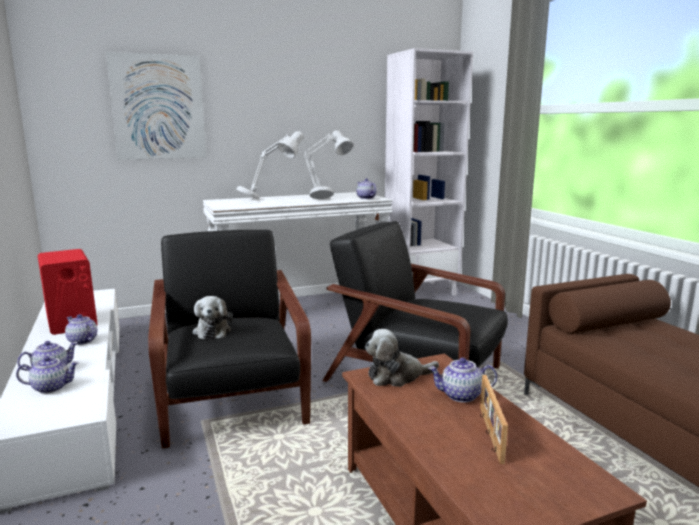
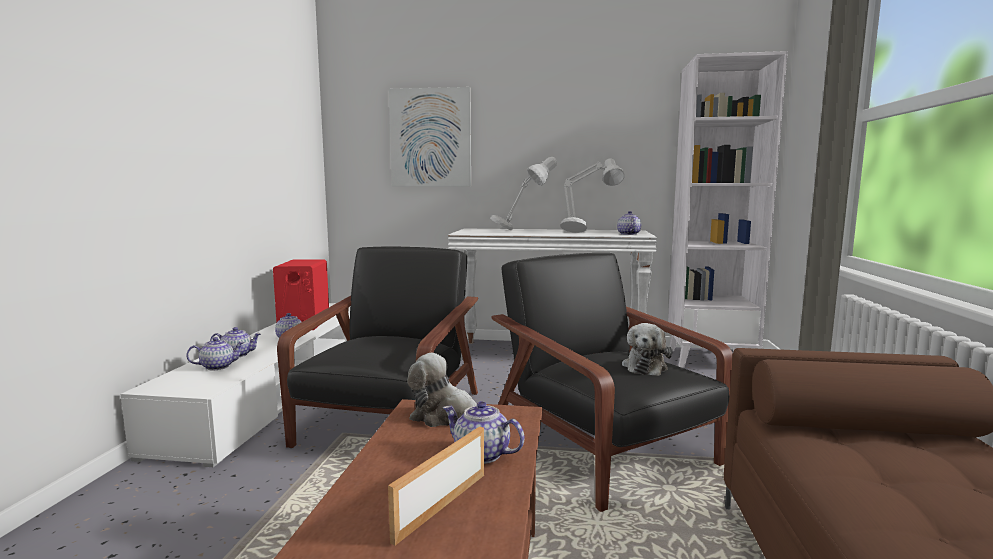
camera: 30 degrees right, 5 degrees down
(51, 387) = (218, 366): teapot -> teapot turned 45 degrees counterclockwise
(212, 331) = (365, 343): plush toy -> plush toy (645, 366)

